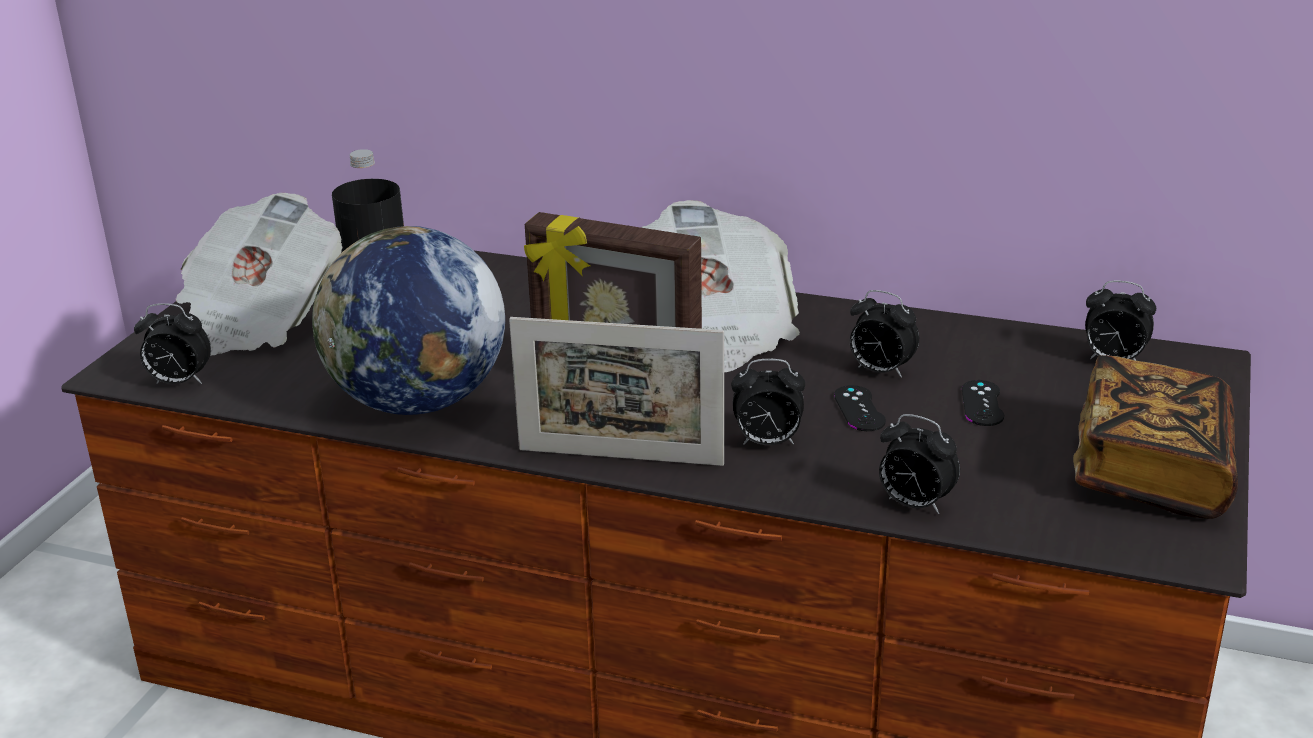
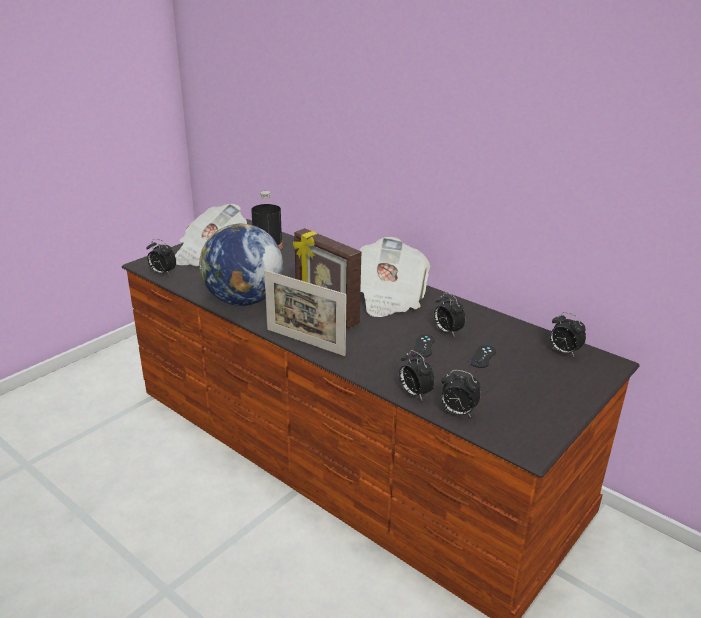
camera: 20 degrees right, 0 degrees up
(767, 443) = (371, 351): alarm clock -> alarm clock (457, 413)
(1150, 472) = (539, 407): book -> none

